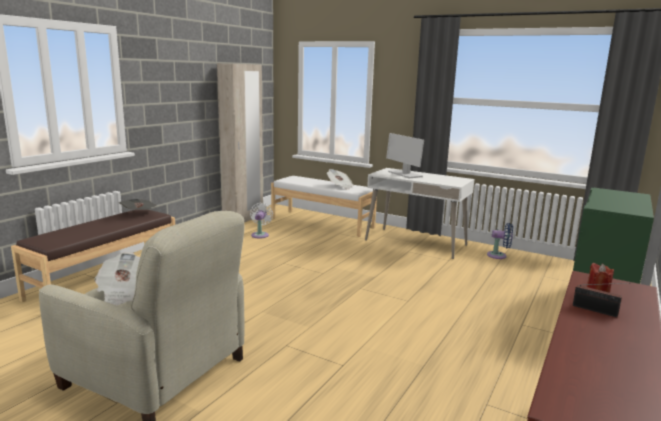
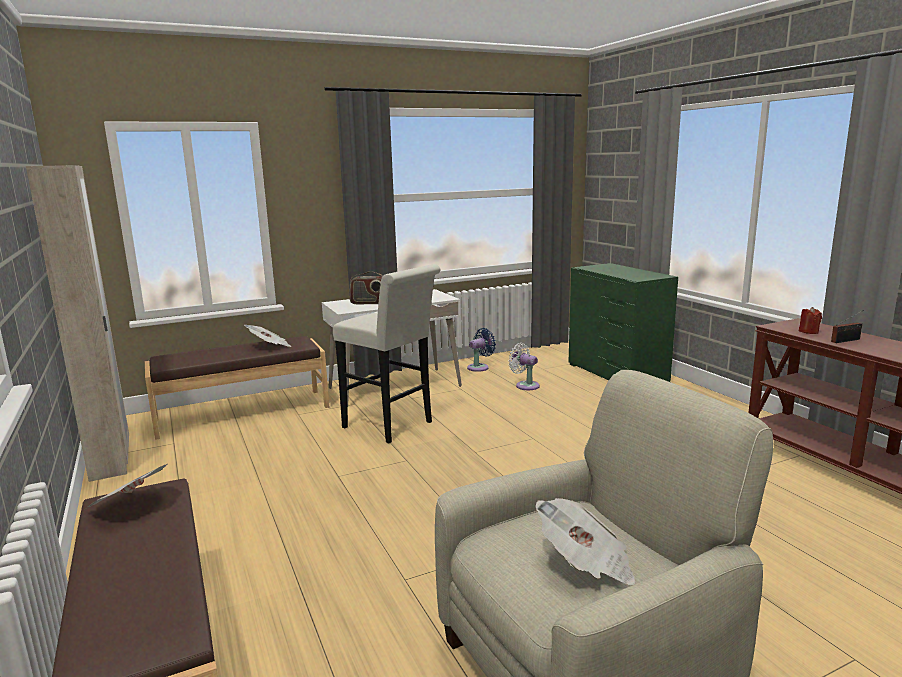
camera: 55 degrees left, 0 degrees up
(260, 234) = (205, 464): white fan -> white fan (525, 385)
(322, 223) = (242, 412): white bench -> brown bench
(360, 258) = (392, 426): none -> white stool
(404, 174) = (369, 303): monitor -> radio

